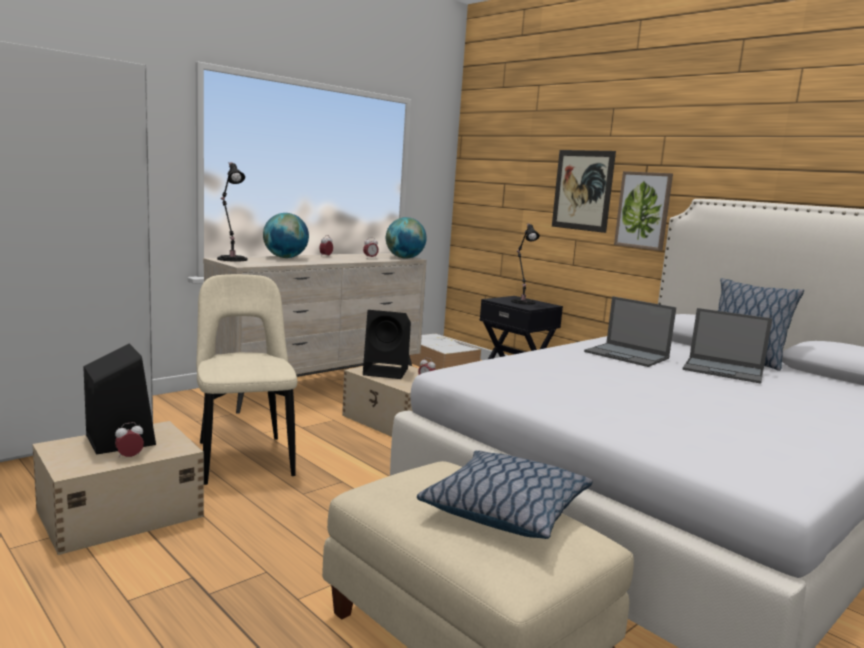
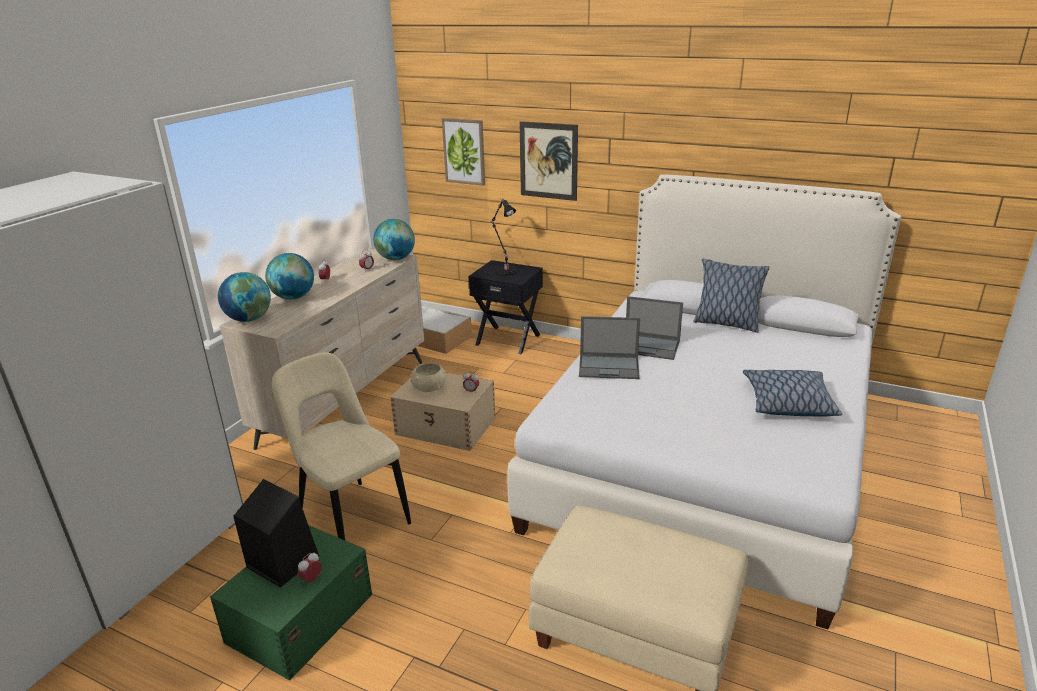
camera: 20 degrees left, 15 degrees up
(118, 513) = (299, 618): beige storage box -> green storage box
(231, 259) = (249, 319): black table lamp -> globe
(387, 372) = (429, 388): black speaker -> beige bowl
(504, 510) = (659, 549): pillow -> pillow (787, 403)
(643, 210) = (611, 180): picture -> picture (464, 151)
(724, 370) = (724, 346): laptop -> laptop (609, 367)

